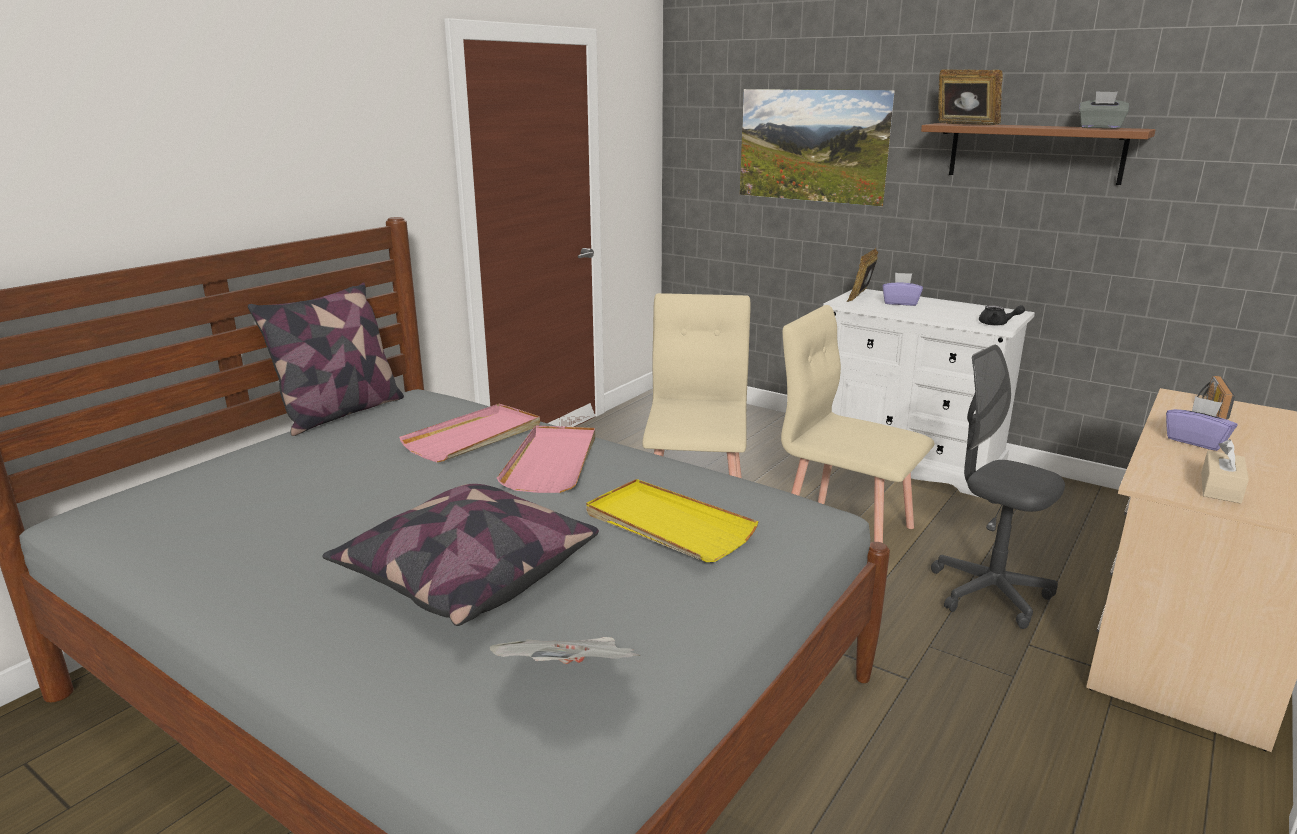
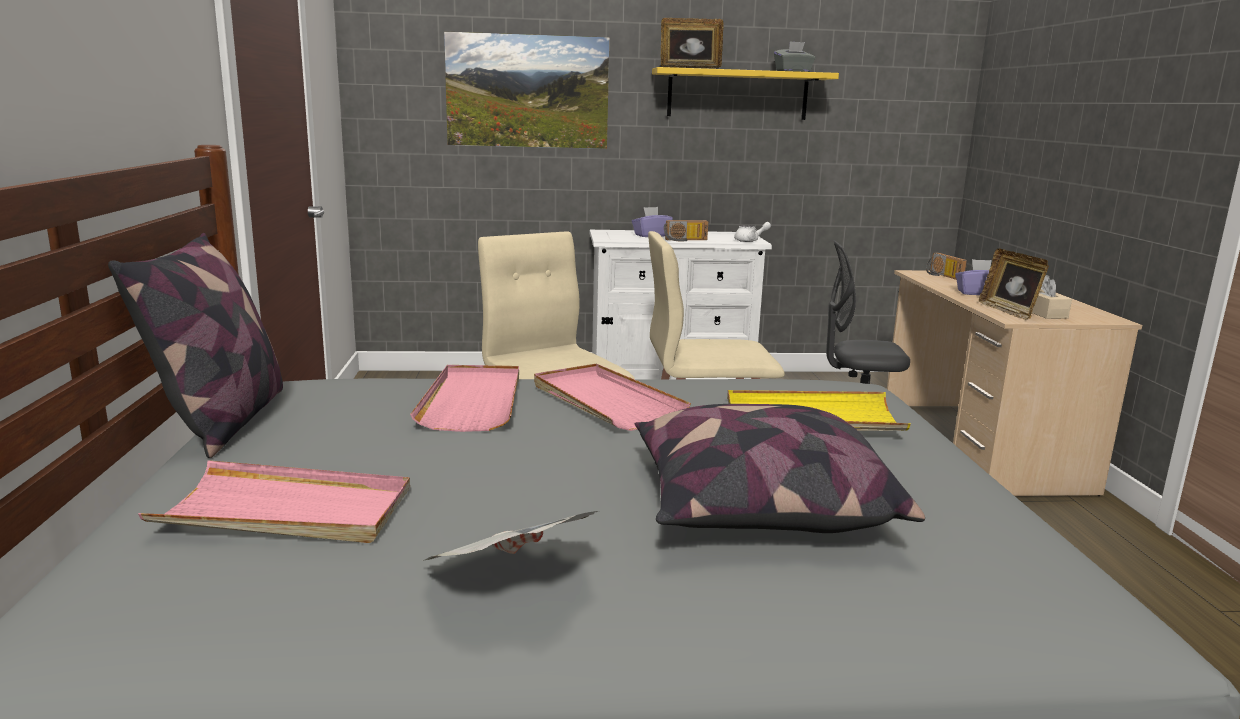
camera: 40 degrees left, 5 degrees down
(253, 481) = (286, 511): none -> pink tray
(571, 681) = (1013, 542): newspaper -> newspaper (508, 579)
(861, 297) = (612, 234): picture frame -> picture frame (1009, 311)
(922, 314) = (685, 240): none -> radio
(997, 324) = (750, 241): black teapot -> white teapot
(1035, 152) = (737, 94): brown shelf -> yellow shelf

